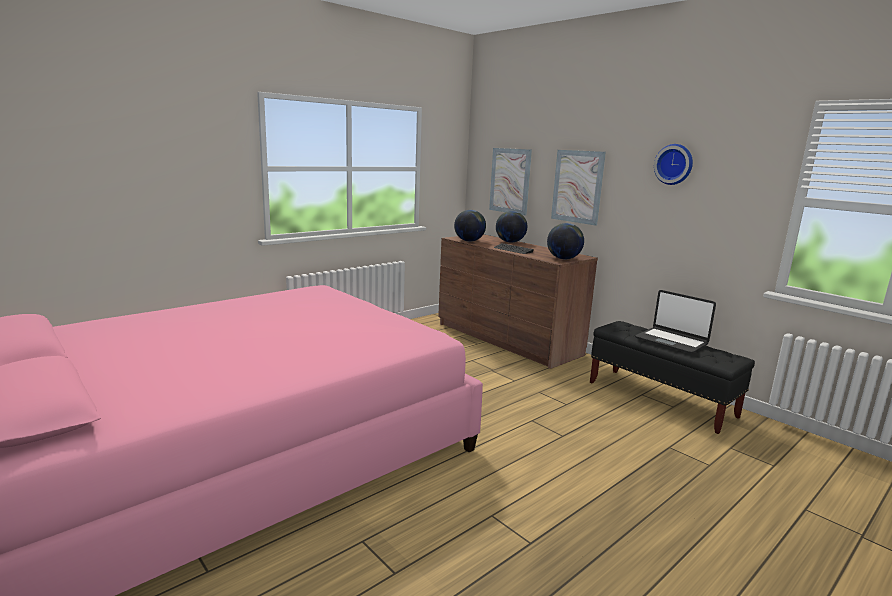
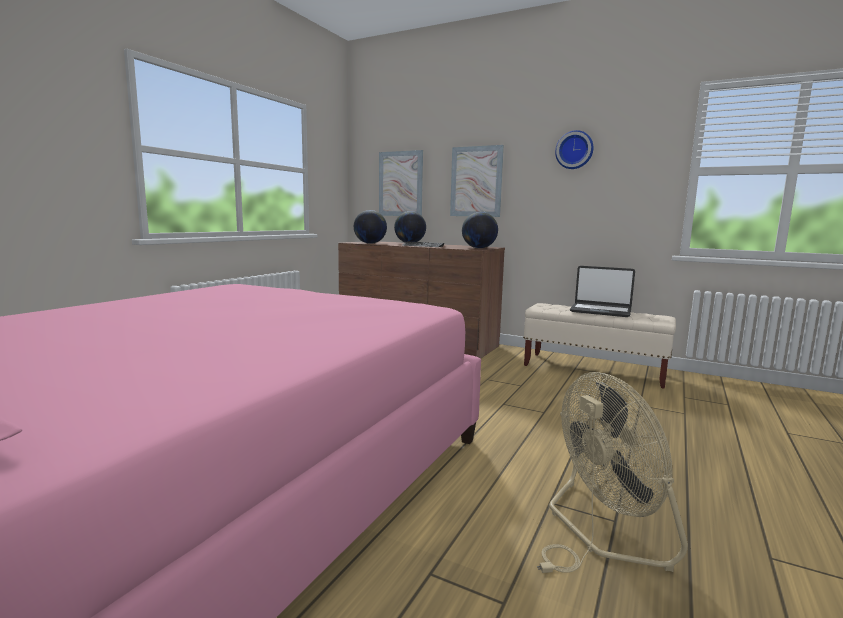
camera: 20 degrees left, 5 degrees down
(504, 545) = (593, 530): none -> beige fan
(660, 400) = (593, 370): black bench -> beige bench

